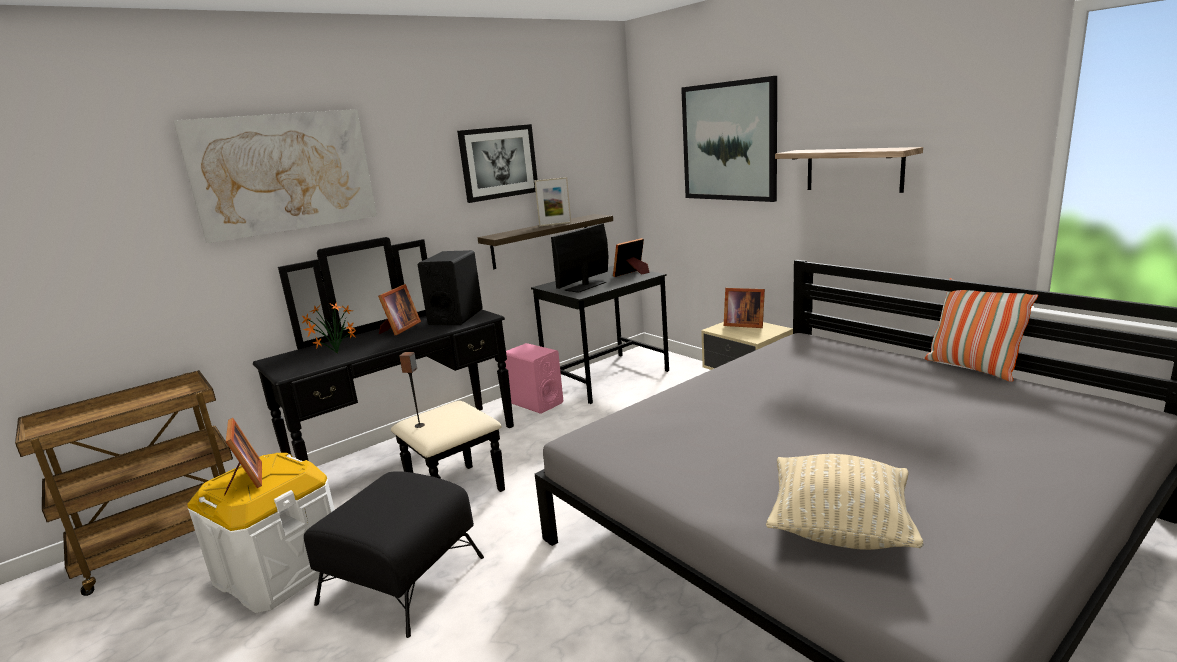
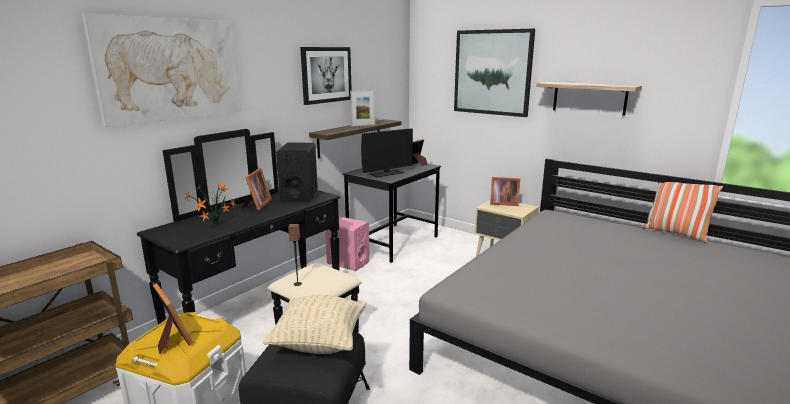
camera: 15 degrees left, 0 degrees up
(585, 286) = (387, 173): monitor -> monitor turned 150 degrees counterclockwise
(839, 529) = (680, 348): beige pillow -> beige pillow (319, 342)

